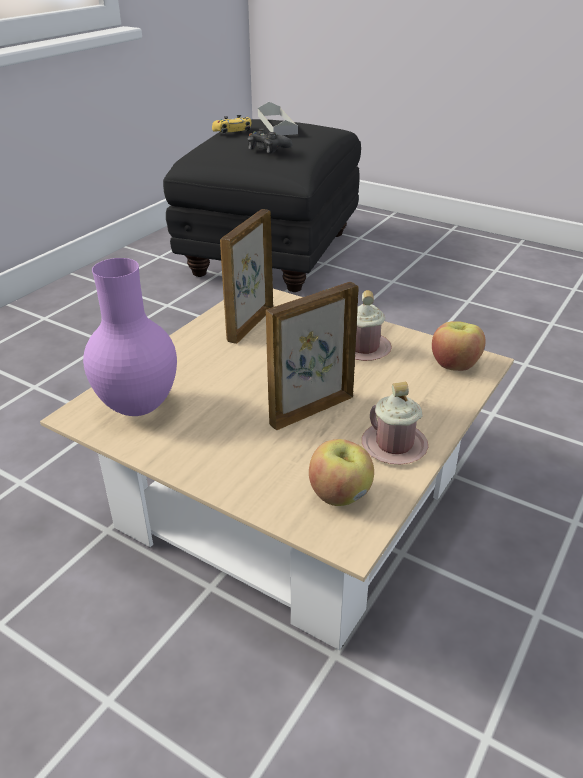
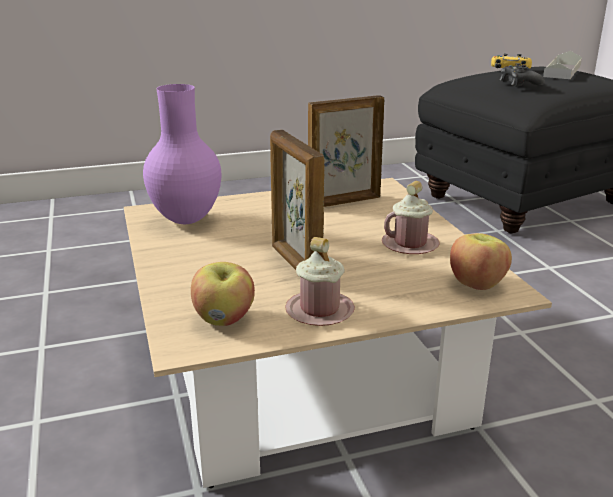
camera: 40 degrees right, 10 degrees down
(310, 410) = (295, 264): picture frame -> picture frame turned 120 degrees counterclockwise

